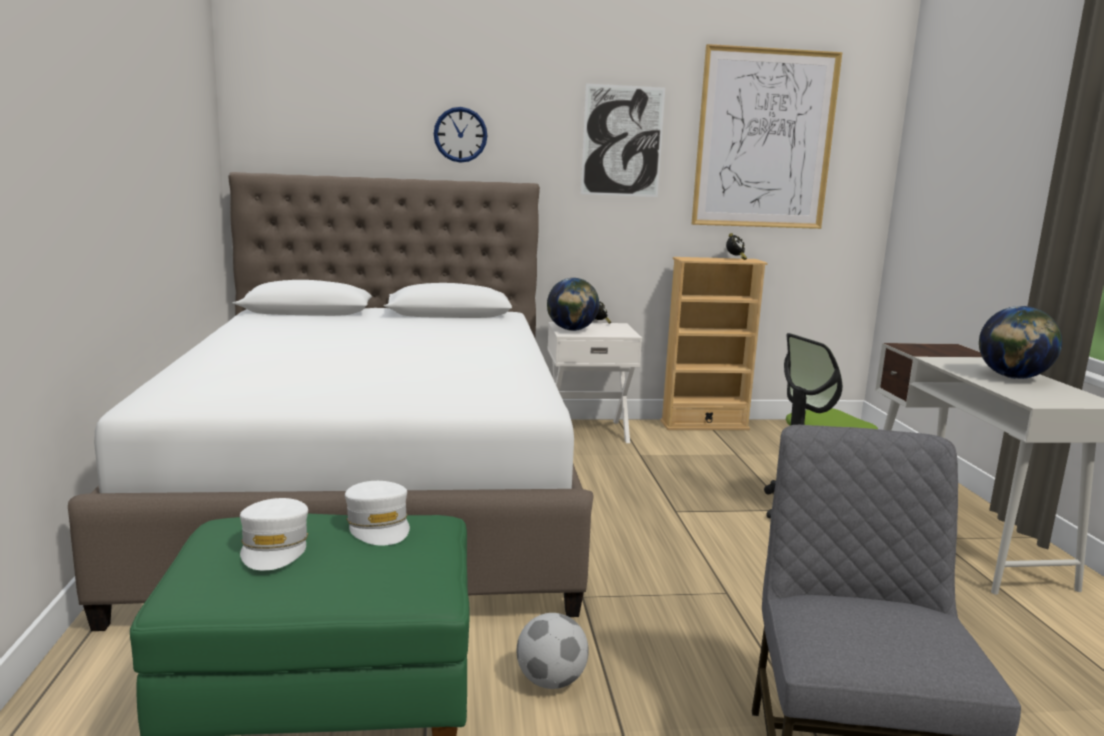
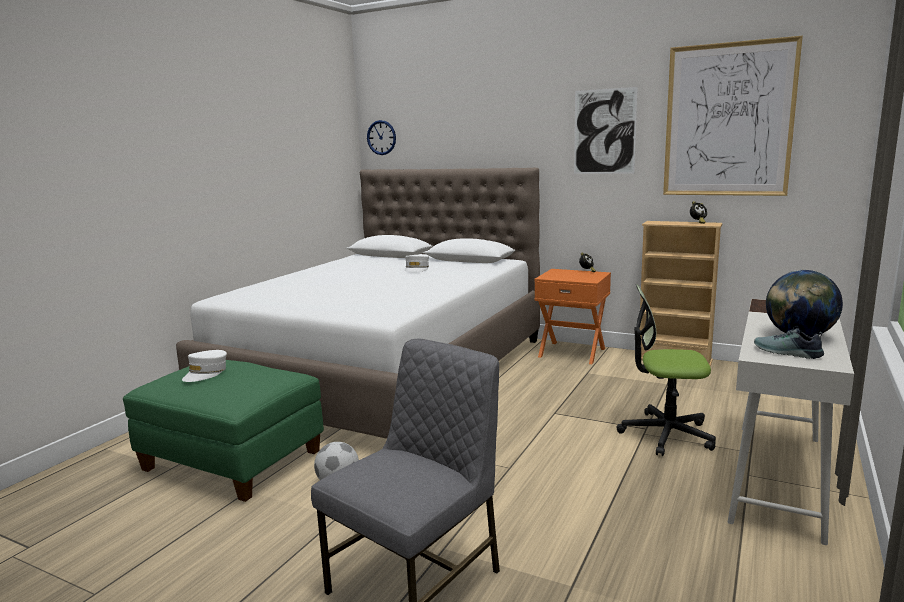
camera: 35 degrees right, 0 degrees up
(378, 525) = (260, 372): white cap -> white cap (416, 269)
(460, 134) = (490, 136): wall clock -> wall clock (381, 137)
(571, 330) = (554, 275): globe -> none
(588, 431) = (572, 352): white nightstand -> orange nightstand
(1046, 396) = (787, 353): none -> shoe

